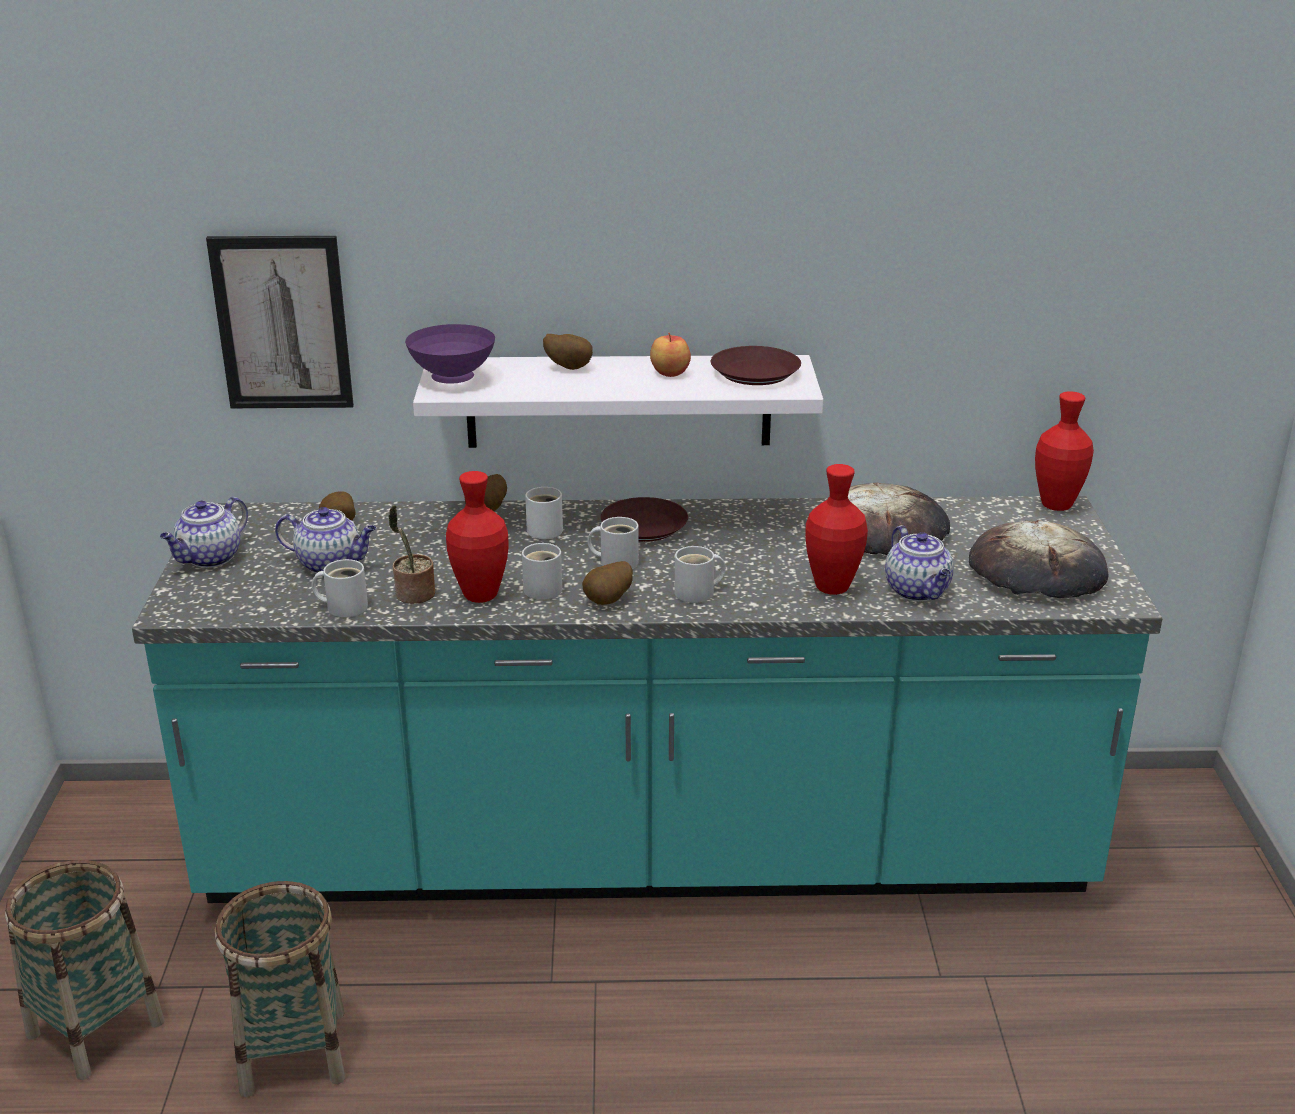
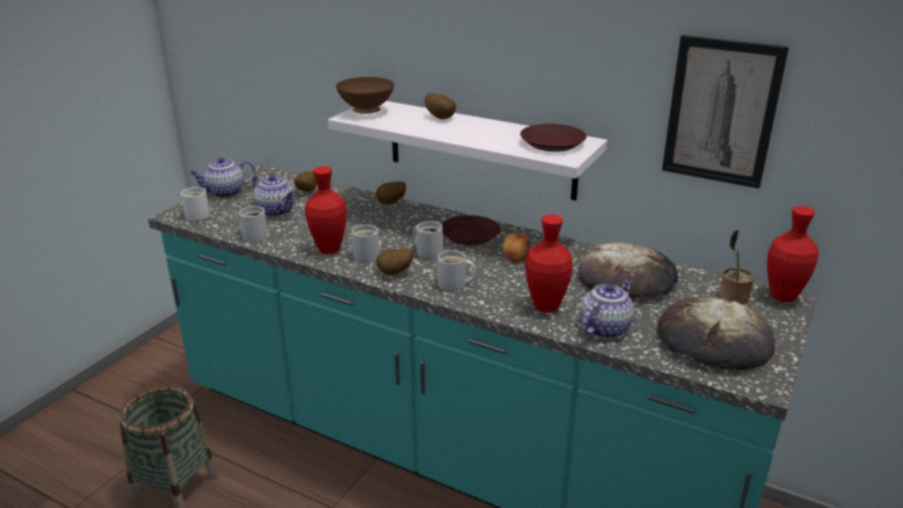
camera: 30 degrees right, 0 degrees up
(95, 1028) = (107, 434): basket -> none
(282, 323) = (299, 63): picture -> picture (721, 112)
(413, 595) = (295, 239): potted plant -> potted plant (732, 297)
(453, 380) = (366, 112): purple bowl -> brown bowl
(544, 529) = (411, 221): white mug -> white mug (199, 214)
(669, 373) = (496, 132): apple -> apple (515, 259)
(918, 591) = (604, 327): teapot -> teapot turned 150 degrees counterclockwise

